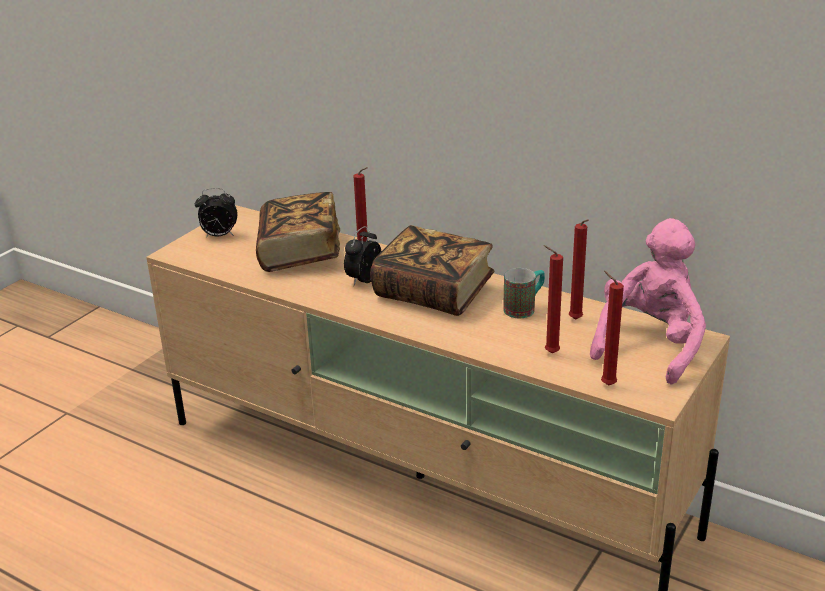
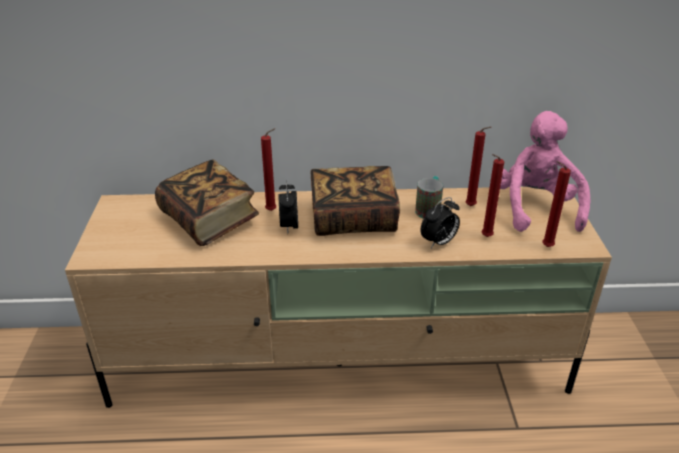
camera: 35 degrees left, 5 degrees up
(219, 236) = (118, 227): alarm clock -> alarm clock (438, 243)

